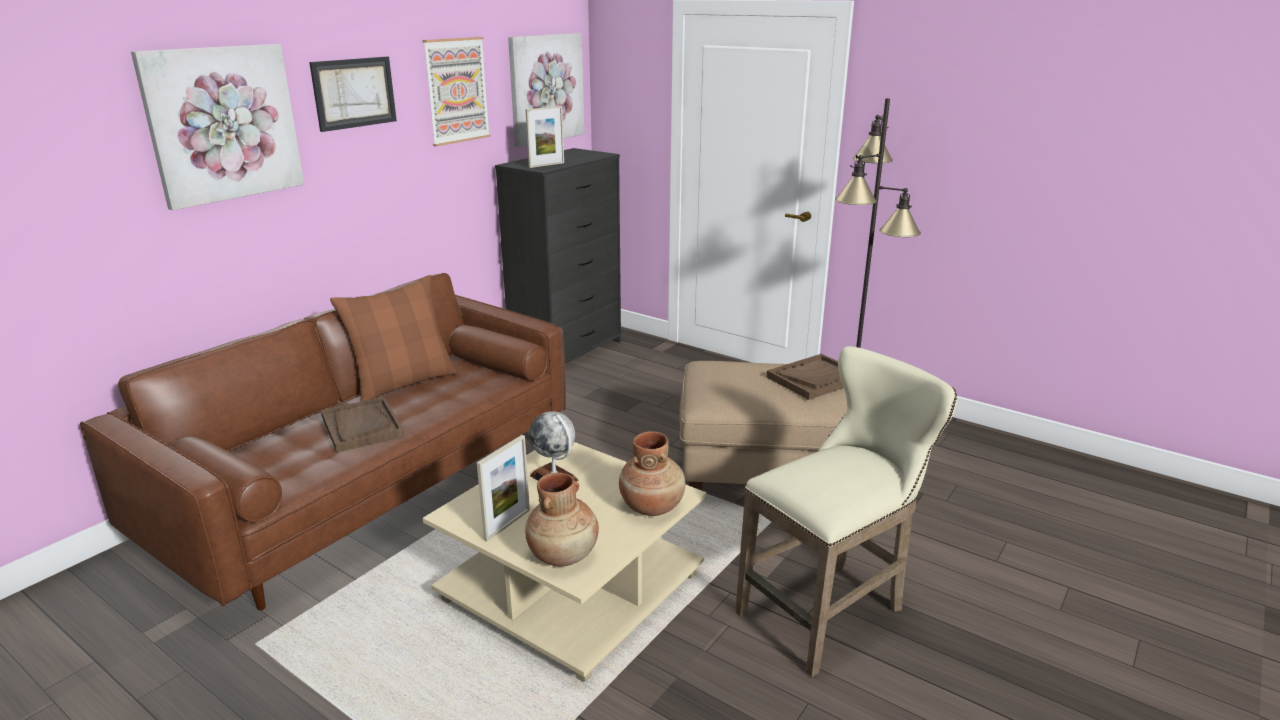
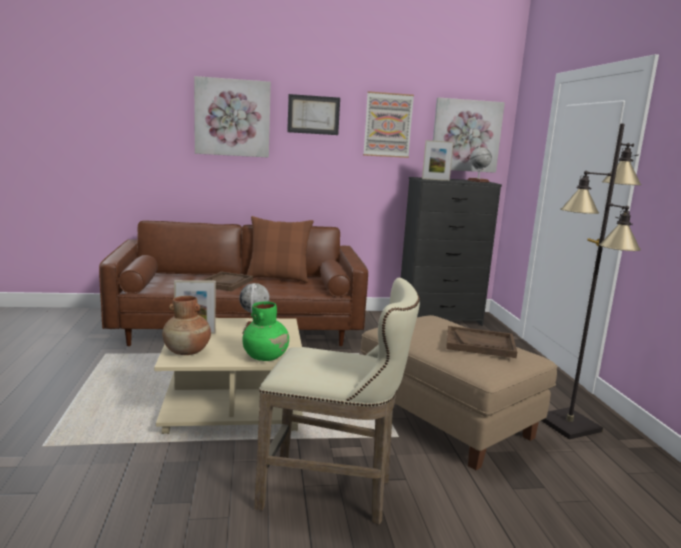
camera: 45 degrees right, 10 degrees down
(583, 154) = (477, 181): none -> globe
(652, 506) = (266, 357): brown vase -> green vase

